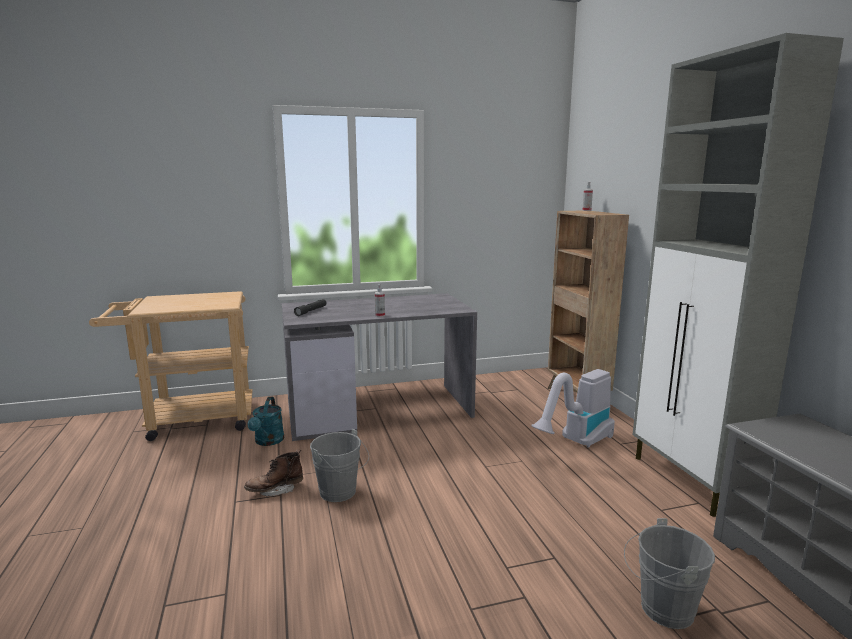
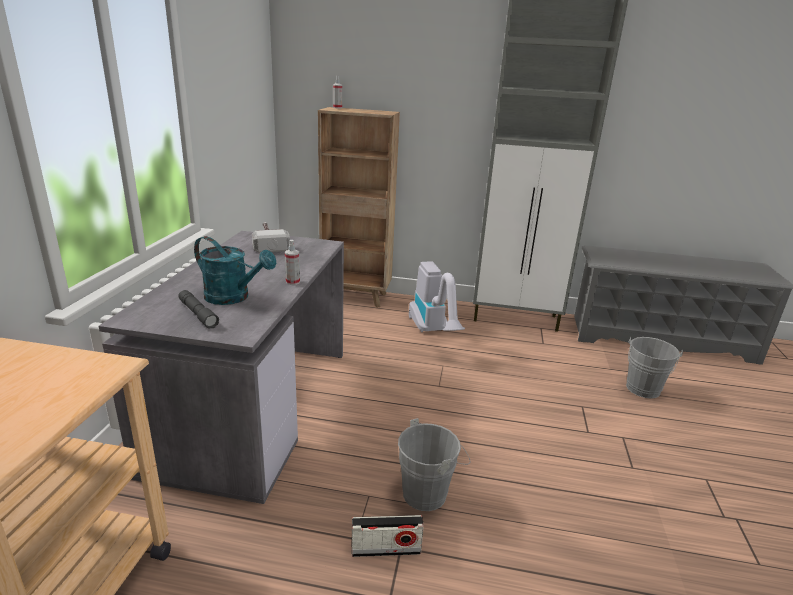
camera: 65 degrees left, 10 degrees up
(268, 441) = (241, 530): turquoise watering can -> turquoise watering can (233, 298)
(275, 490) = (386, 550): brown boot -> radio
(439, 300) = (268, 241): none -> hammer

